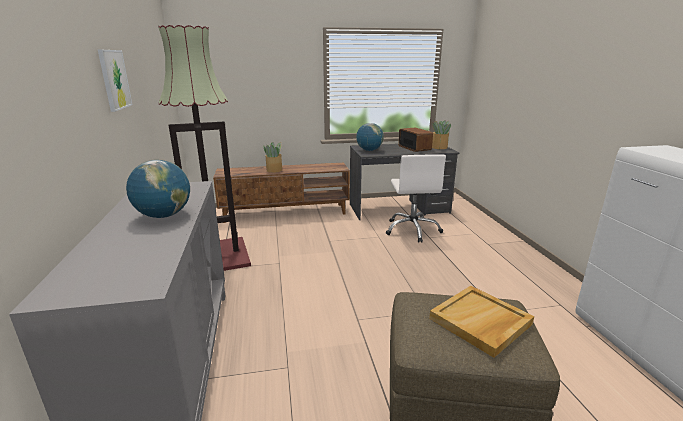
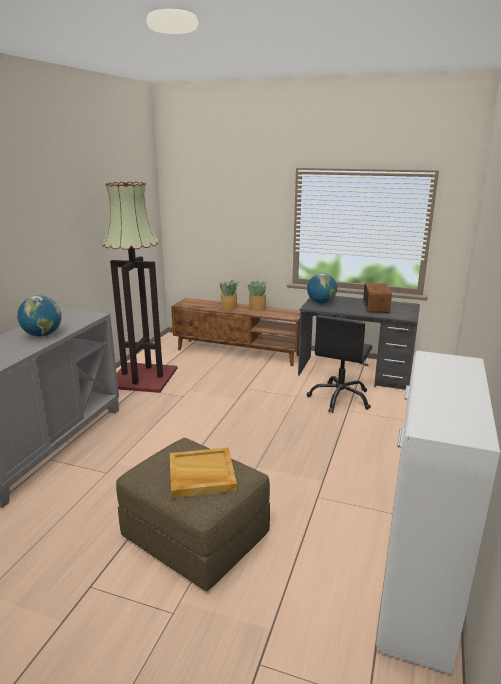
camera: 30 degrees right, 0 degrees up
(114, 79) = (59, 228): picture -> none
(412, 230) = (340, 398): white office chair -> black office chair
(439, 147) = (405, 311): potted plant -> potted plant (257, 308)

